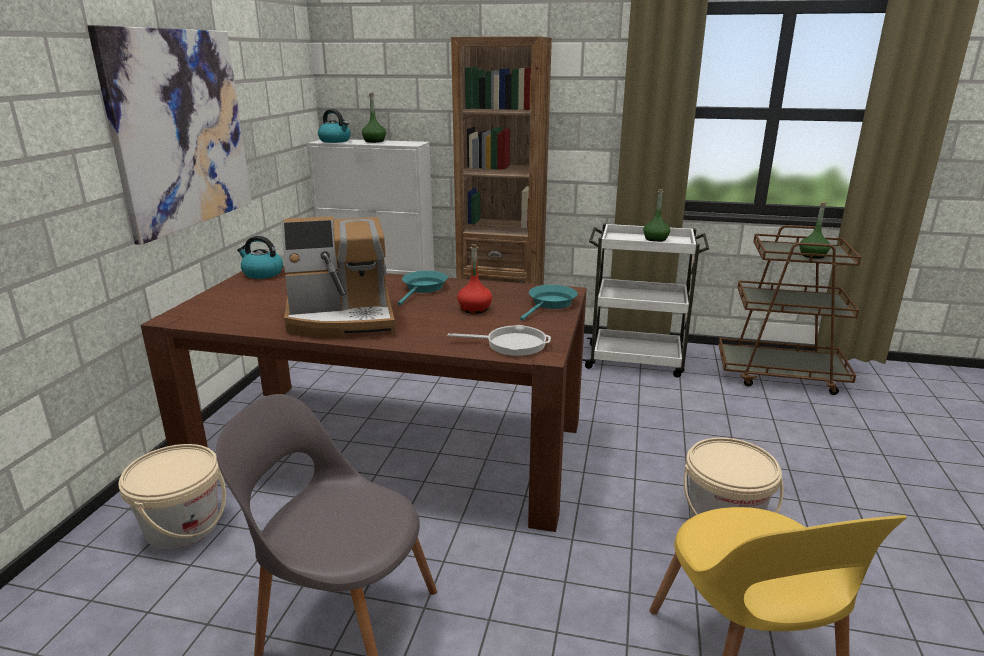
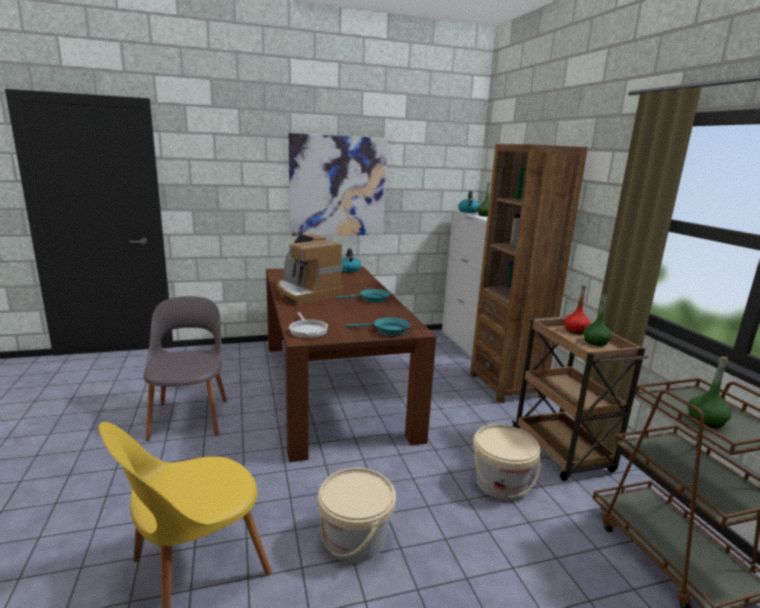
camera: 60 degrees right, 5 degrees down
(182, 526) = (234, 361): beige bucket -> beige bucket (500, 484)
(474, 309) = (354, 314): red bottle -> red bottle (575, 331)
(636, 360) = (562, 452): white cart -> brown cart

